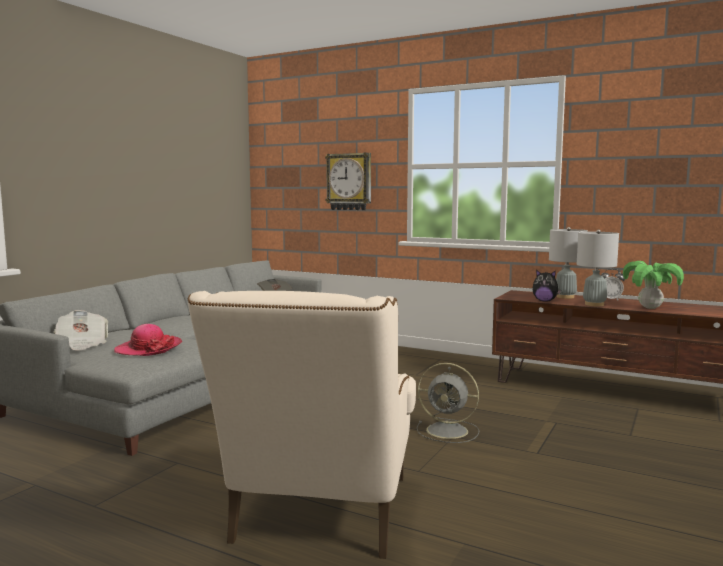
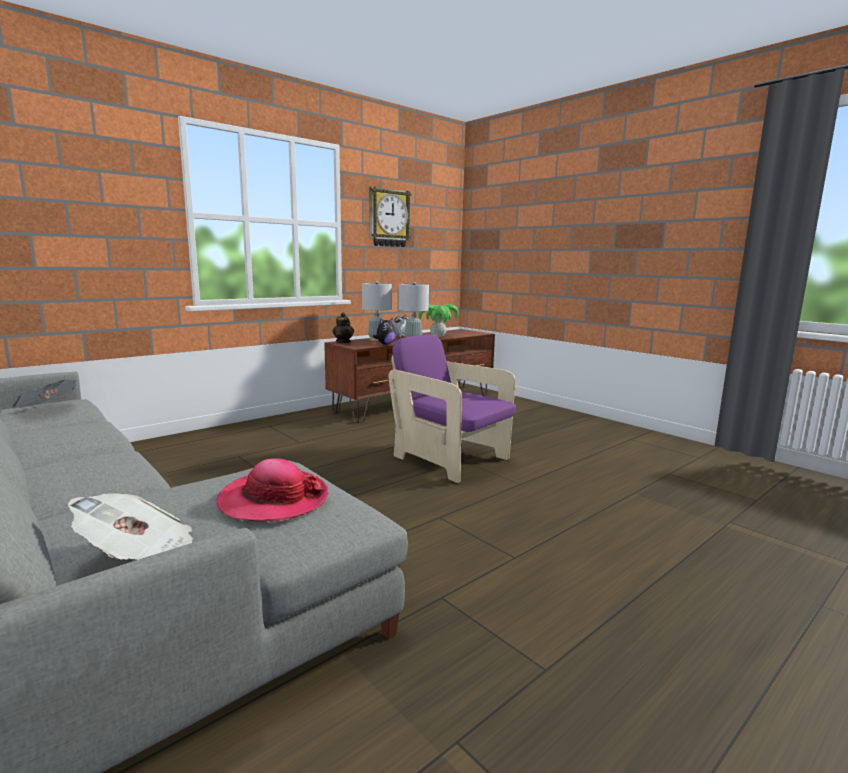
camera: 70 degrees left, 5 degrees up
(318, 519) = (596, 534): beige armchair -> none
(349, 182) = (95, 228): wall clock -> wall clock (388, 218)
(449, 431) = (450, 459): grey fan -> purple armchair
(524, 292) = (343, 342): none -> teapot

